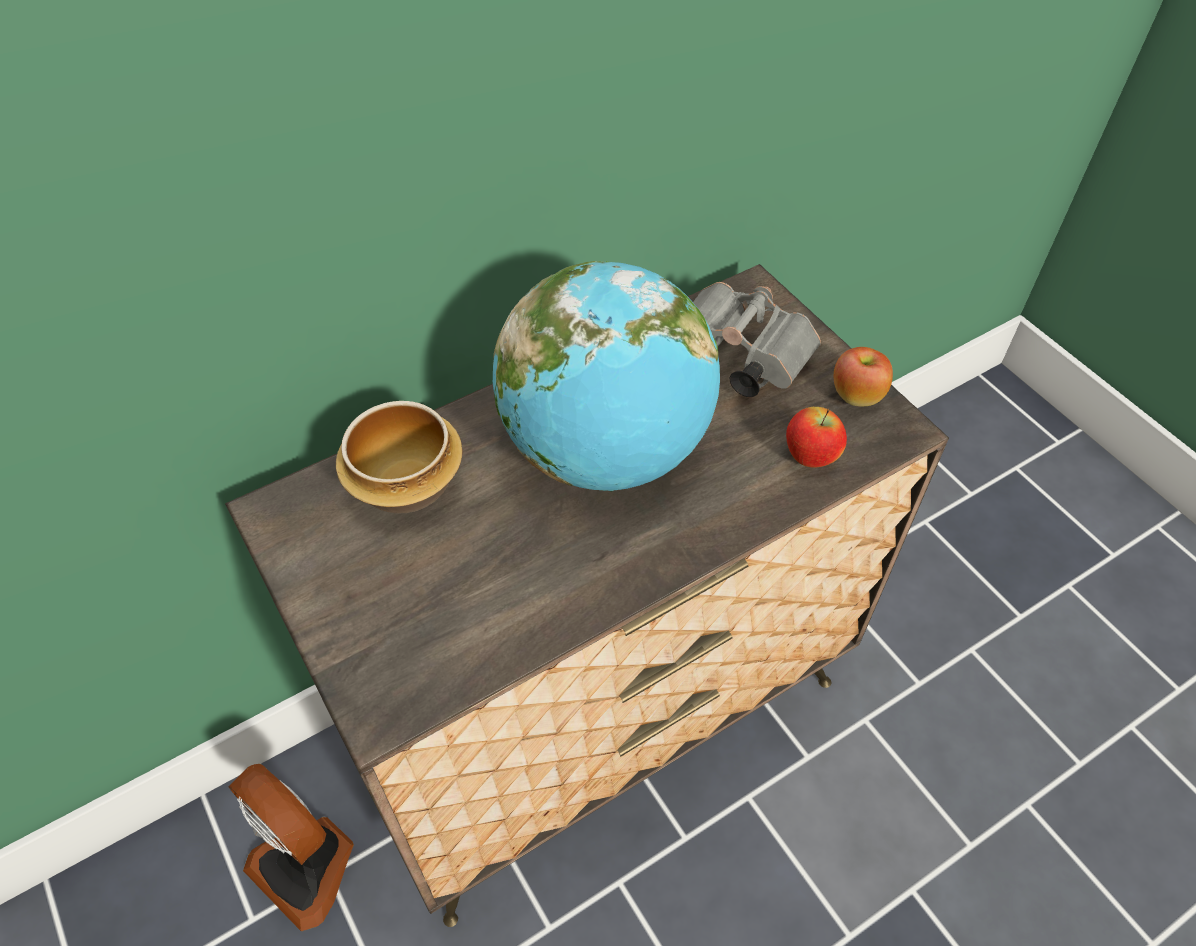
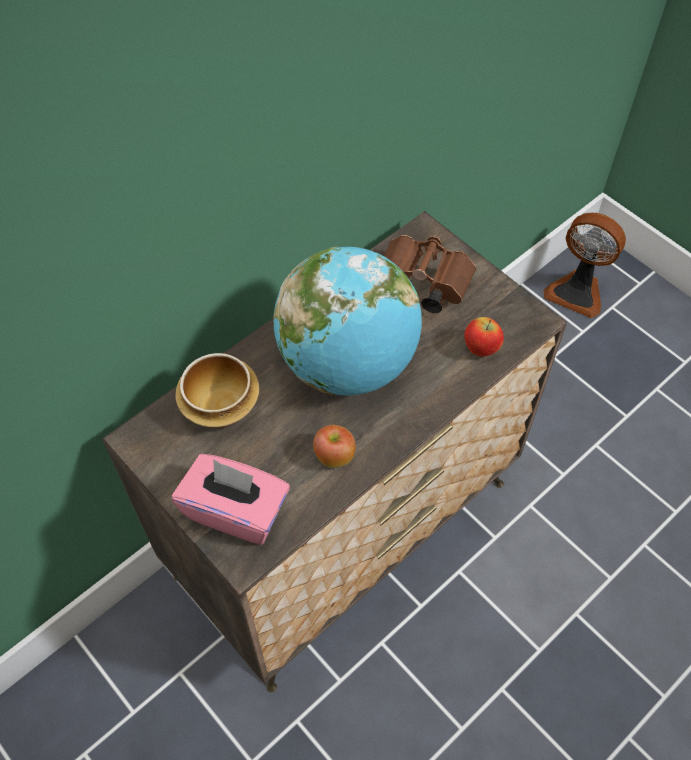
camera: 10 degrees left, 5 degrees up
(307, 865) = (163, 669): fan -> fan (577, 291)
(388, 638) = (236, 511): none -> pink tissue box
(734, 357) = (420, 284): grey binoculars -> brown binoculars
(856, 396) = (504, 301): apple -> apple (334, 456)

